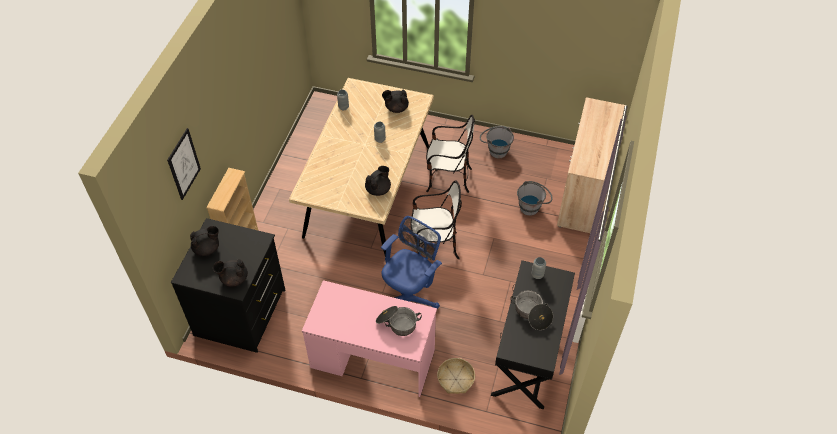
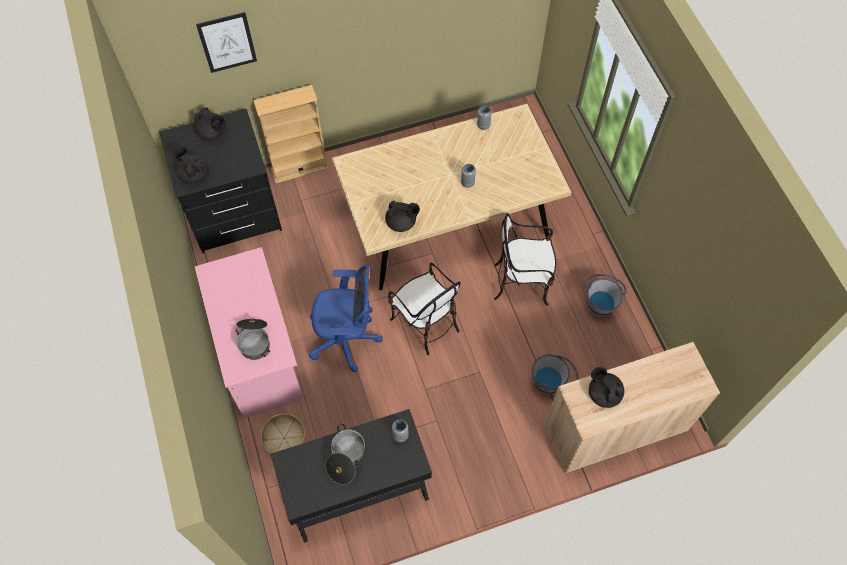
camera: 55 degrees right, 10 degrees up
(396, 108) = (522, 170): black teapot -> black teapot (603, 393)
(448, 179) = (522, 282): chair -> chair turned 120 degrees clockwise

